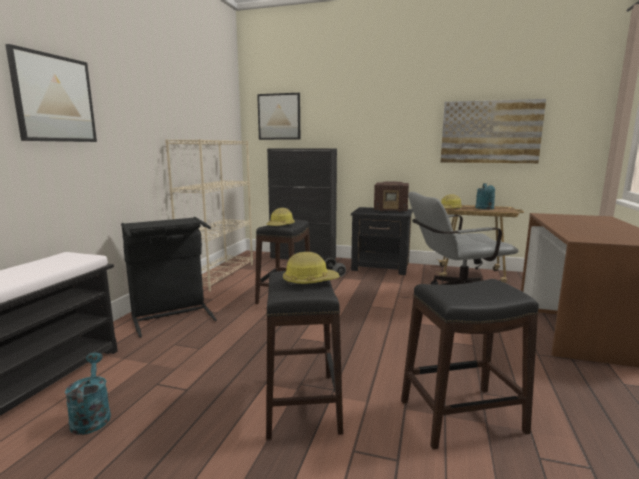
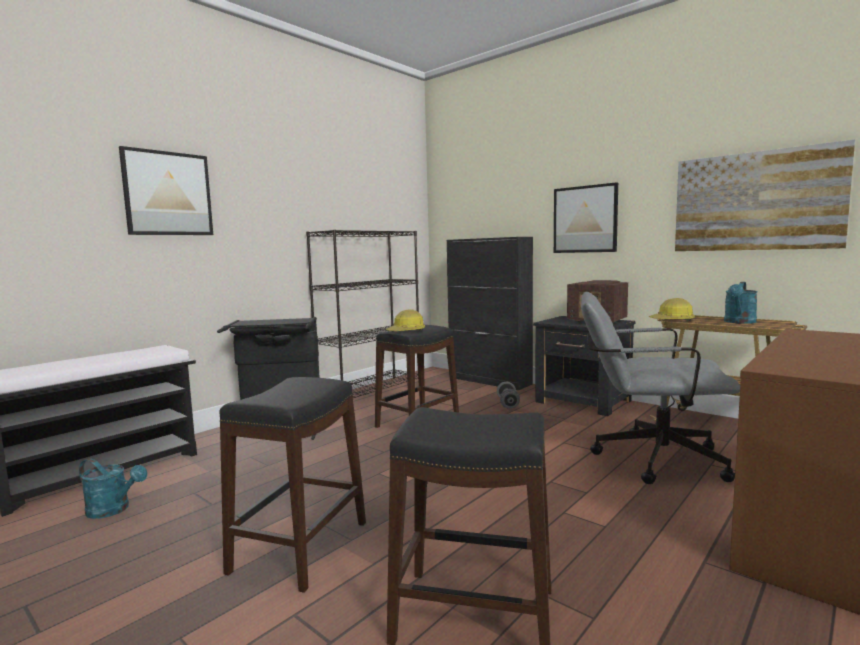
camera: 25 degrees right, 5 degrees down
(91, 416) = (113, 510): turquoise watering can -> turquoise watering can turned 105 degrees clockwise
(218, 275) = (371, 391): beige bookcase -> black bookcase
(279, 116) = (467, 200): picture -> picture (585, 219)
(310, 281) = (303, 390): hard hat -> none

